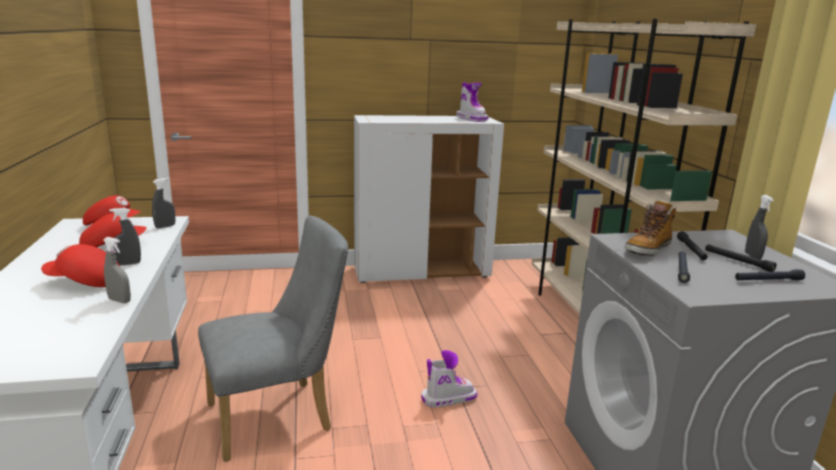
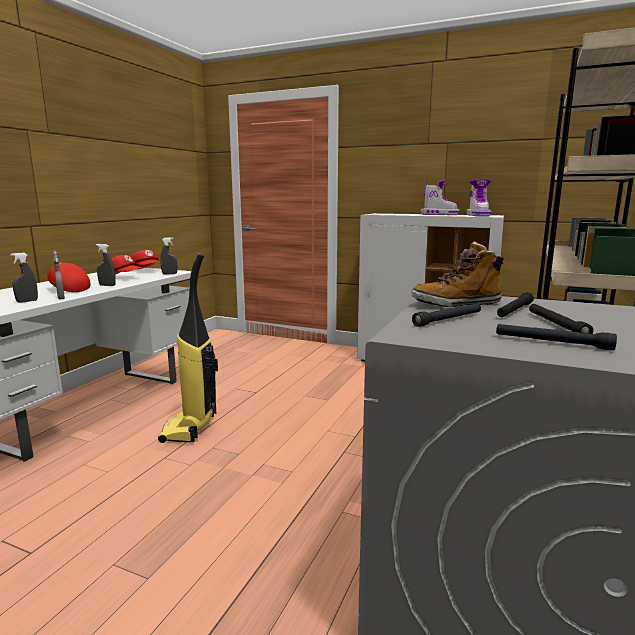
camera: 35 degrees right, 5 degrees down
(279, 416) = (190, 428): grey chair -> vacuum cleaner
(448, 398) = (326, 457): boot -> boot (439, 214)
(752, 256) = (597, 325): grey spray bottle -> grey spray bottle (27, 301)

